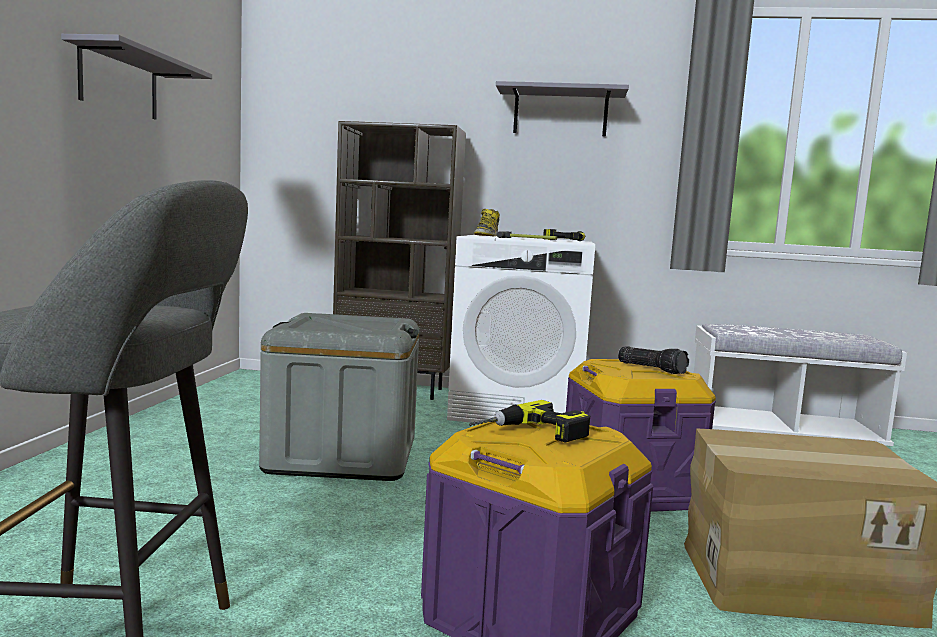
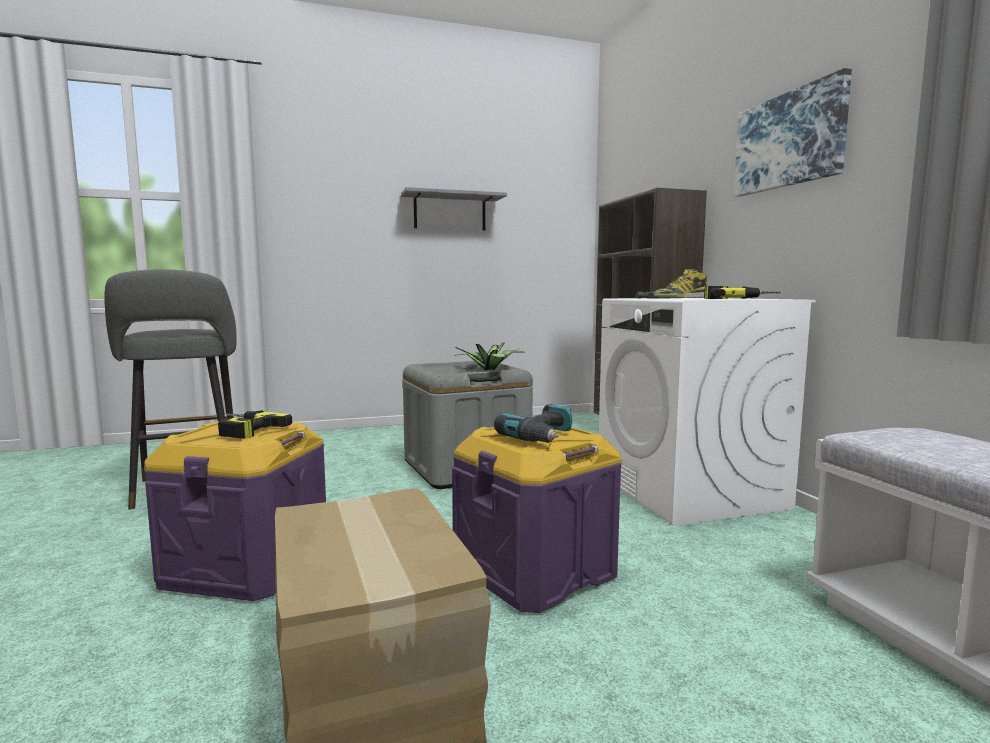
camera: 65 degrees right, 0 degrees up
(372, 323) = (490, 370): none -> potted plant
(560, 113) = (789, 140): grey shelf -> picture
(652, 368) = (542, 437): flashlight -> power drill

